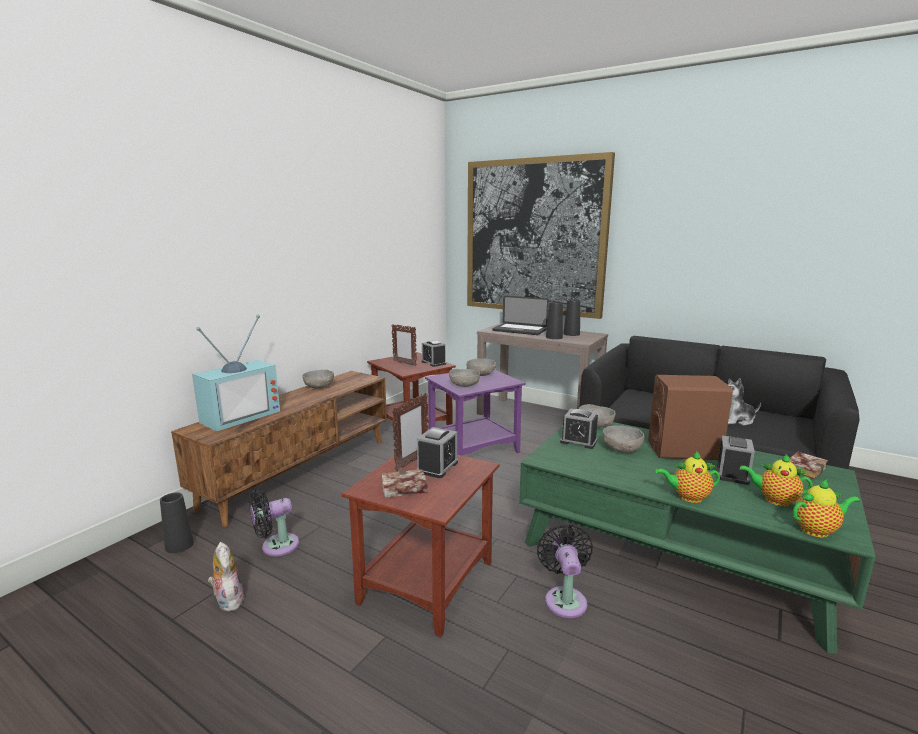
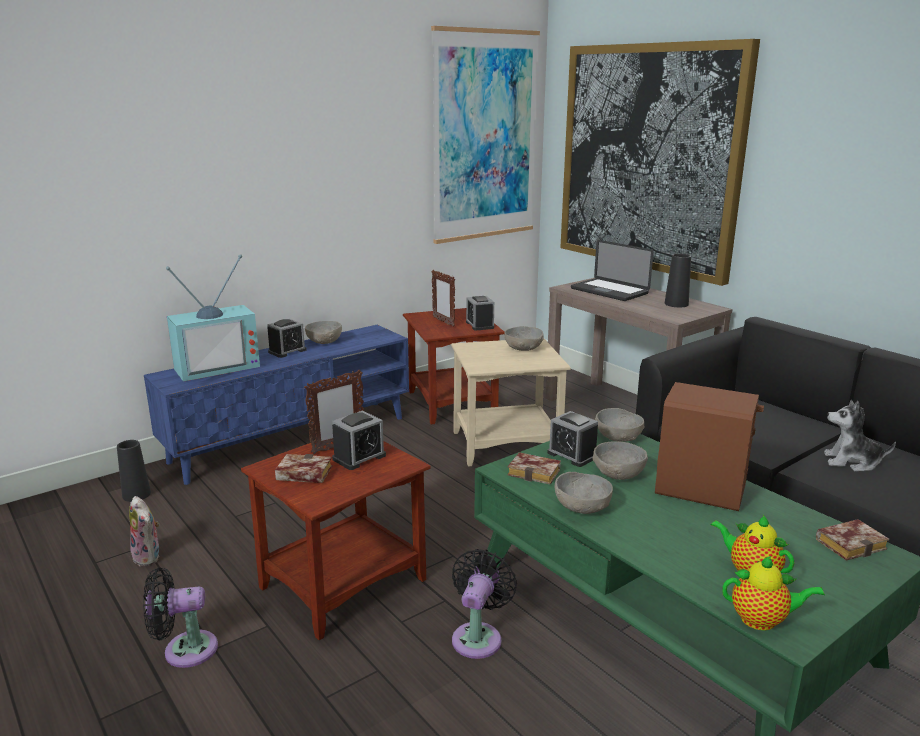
camera: 20 degrees right, 5 degrees up
(228, 600) = (149, 557): plush toy -> plush toy turned 150 degrees clockwise
(276, 546) = (221, 514): black fan -> black fan (185, 650)
(300, 472) = (292, 438): brown tv stand -> blue tv stand
(413, 225) = (485, 136): none -> picture
(464, 385) = (488, 360): grey bowl -> grey bowl (582, 506)
(473, 449) = (505, 444): purple side table -> beige side table
(554, 337) = (644, 307): black vase -> none
(567, 458) = (536, 473): none -> book
(687, 497) = (635, 547): teapot -> none
(732, 474) = (733, 531): alarm clock -> alarm clock (287, 351)

